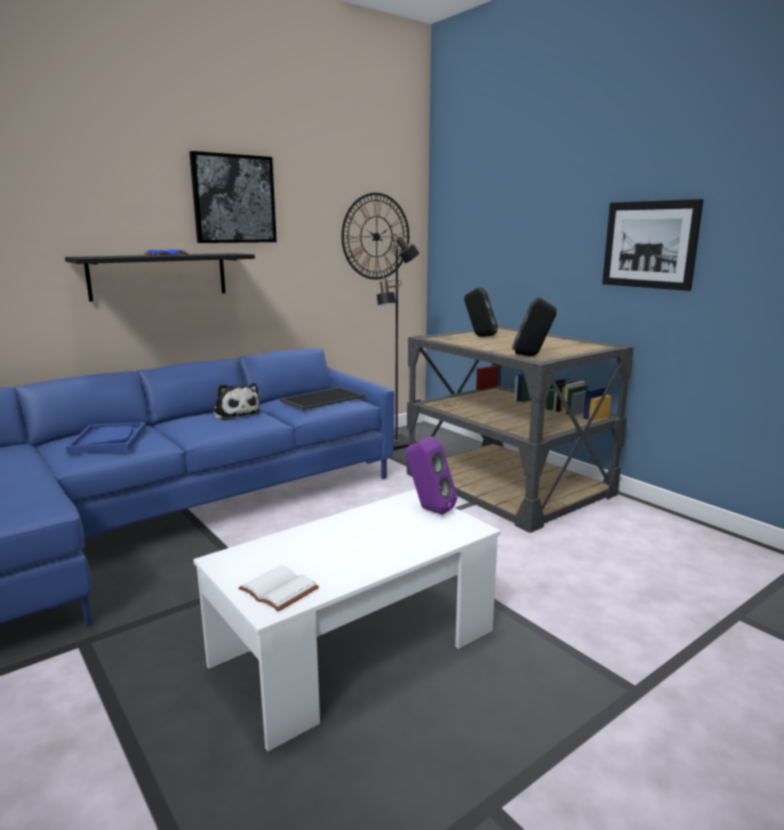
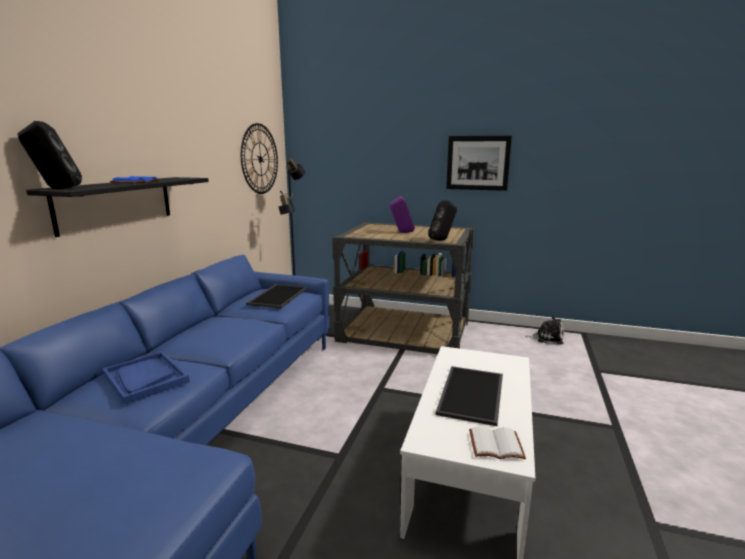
camera: 35 degrees left, 0 degrees up
(234, 199) = (169, 126): picture -> none
(235, 414) = (225, 324): plush toy -> plush toy (547, 338)
(350, 542) = (473, 395): none -> tray
(428, 509) = (473, 357): purple speaker -> purple speaker (402, 232)
(479, 336) = (374, 230): black speaker -> black speaker (56, 188)

